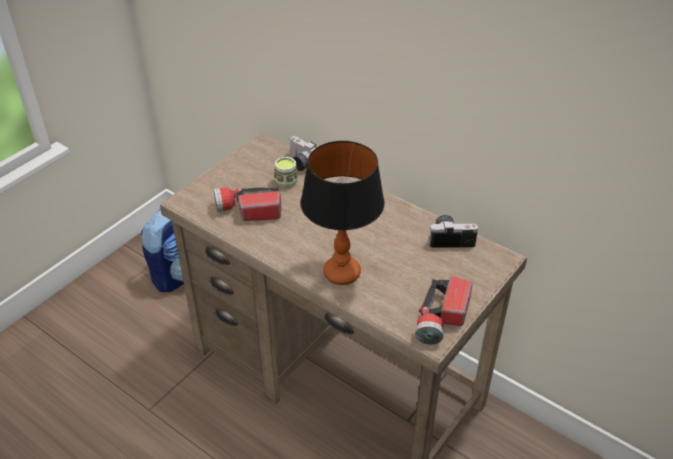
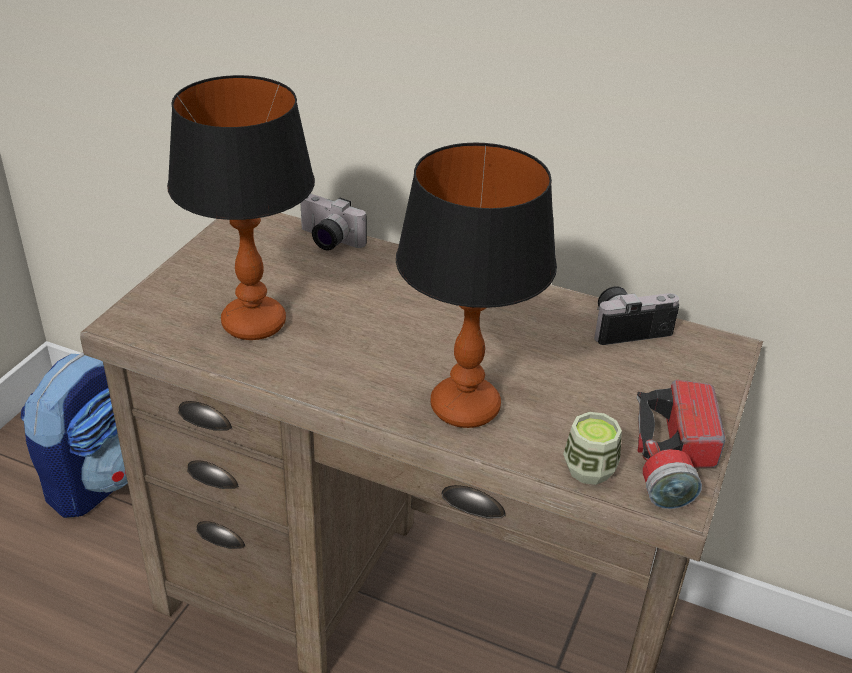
camera: 15 degrees left, 5 degrees down
(248, 210) = (254, 324): flashlight -> table lamp
(286, 182) = (309, 272): cup -> cup (589, 469)

